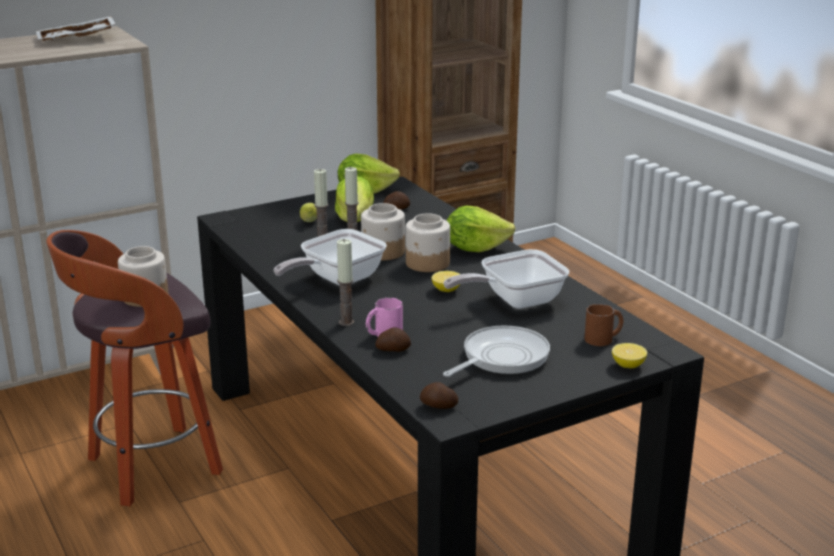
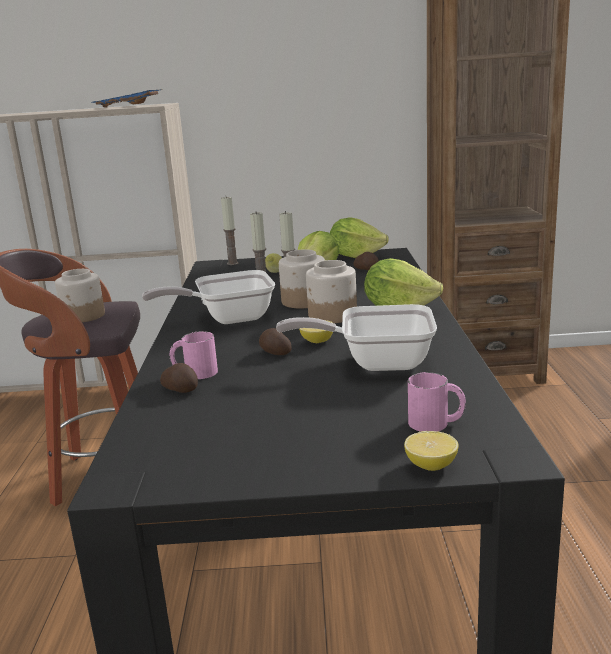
camera: 30 degrees right, 5 degrees down
(77, 39) = (128, 106): white tray -> blue tray
(346, 322) = (178, 356): candle -> candle (232, 263)
(438, 406) = (129, 463): potato -> potato (275, 353)
(501, 358) = (279, 421): frying pan -> none
(603, 338) = (436, 423): brown mug -> pink mug

